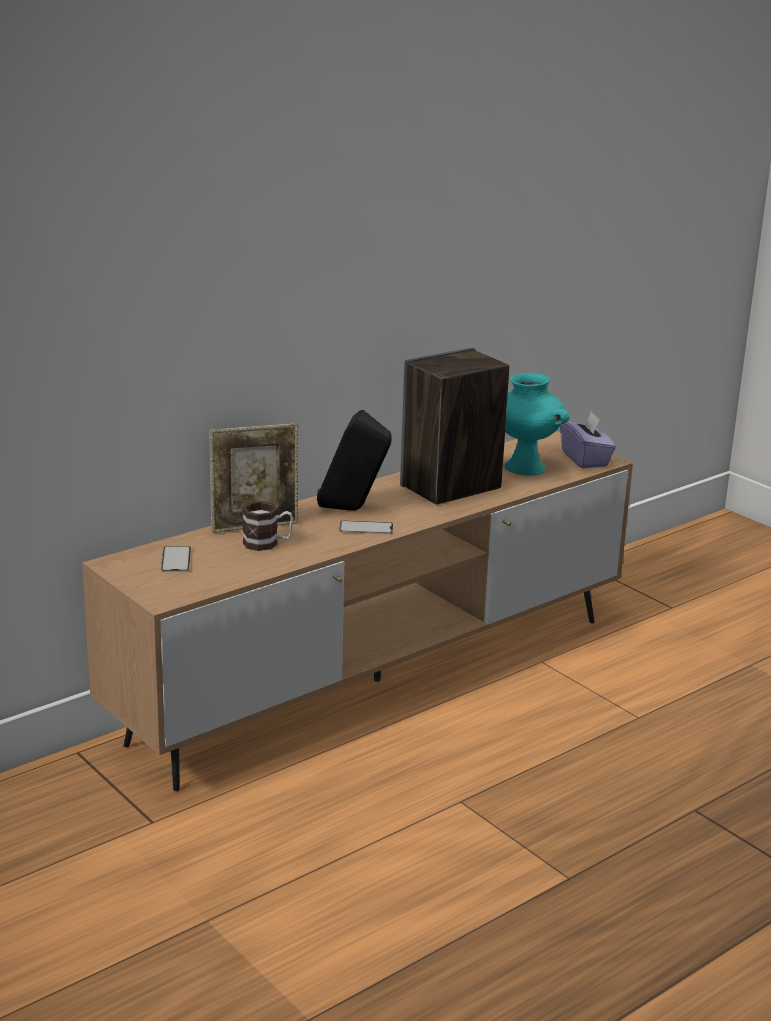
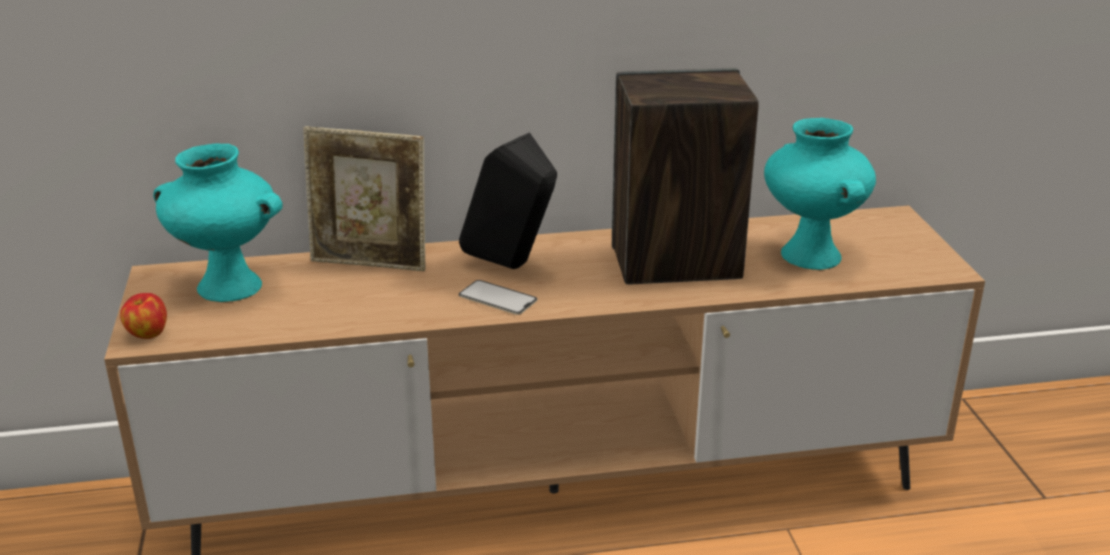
camera: 30 degrees right, 5 degrees up
(162, 596) = (147, 334): none -> apple
(176, 560) = (227, 287): phone -> turquoise vase
(267, 543) = (355, 291): mug -> none
(585, 459) = (914, 260): purple tissue box -> none

